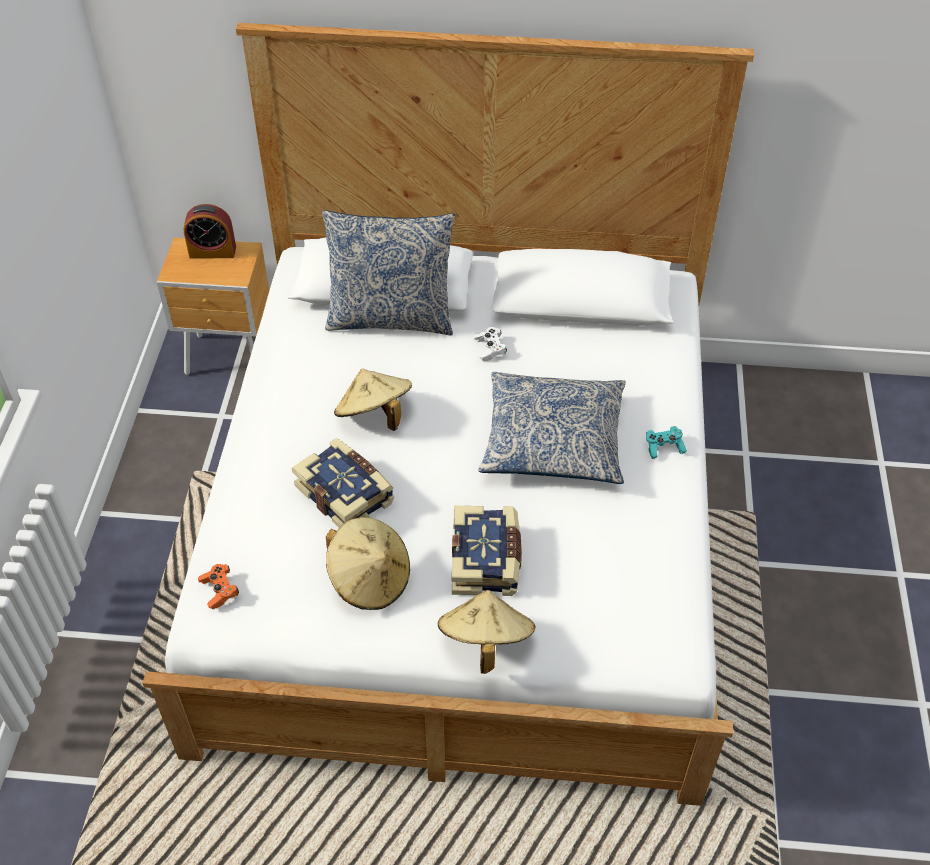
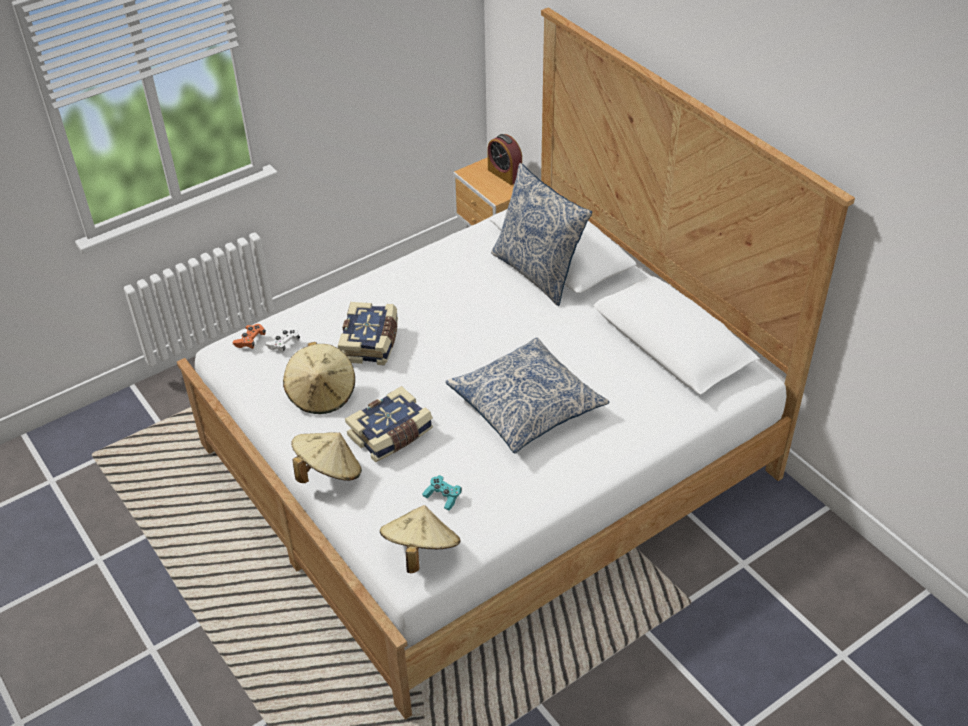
camera: 50 degrees right, 5 degrees down
(374, 416) = (448, 317): beige hat -> beige hat (420, 551)
(490, 349) = (569, 329): white game controller -> white game controller (284, 344)
(664, 447) = (586, 462): turquoise game controller -> turquoise game controller (443, 497)

